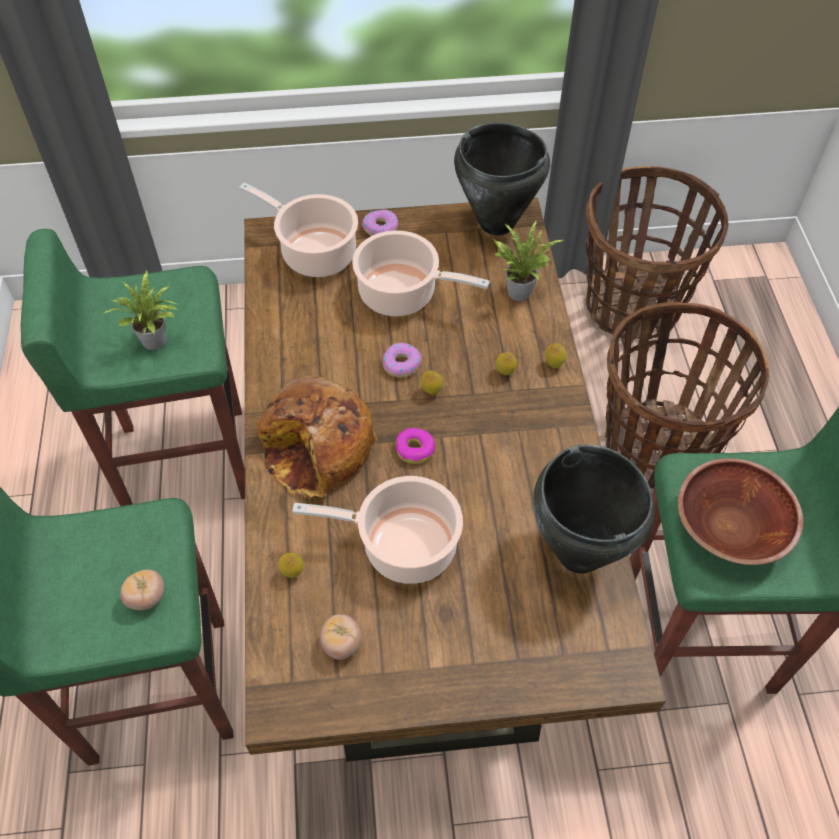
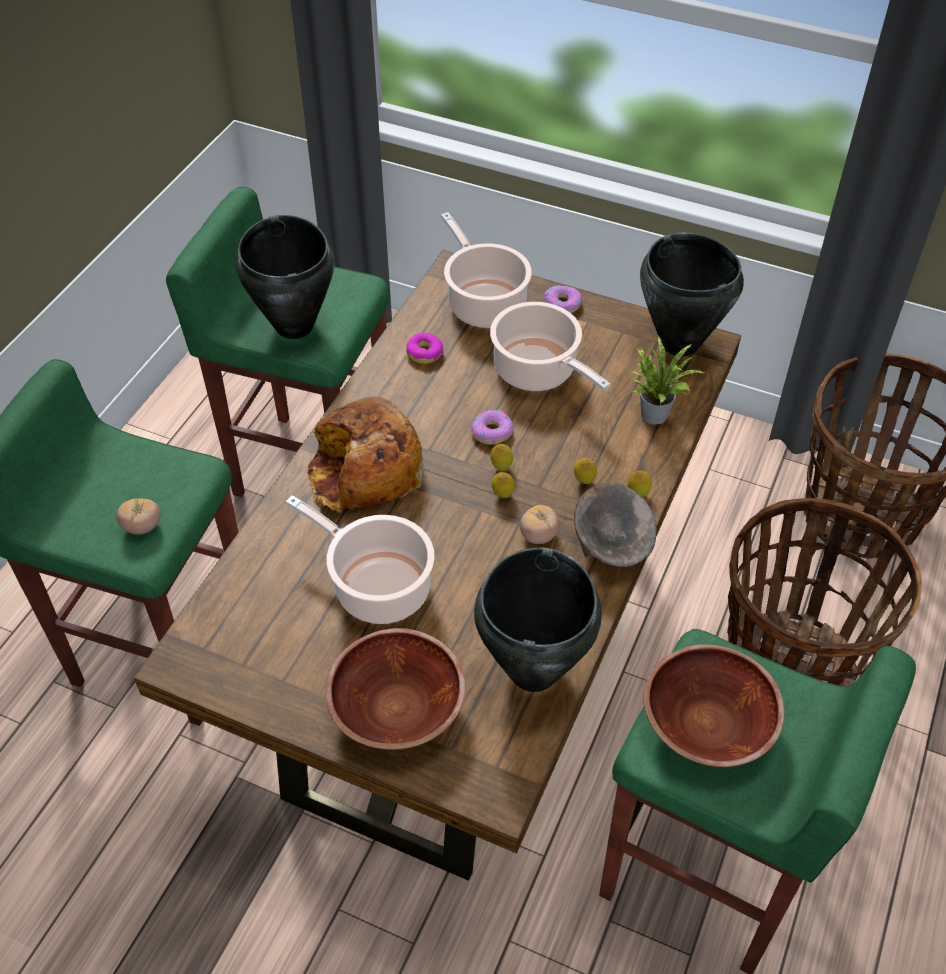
camera: 30 degrees right, 5 degrees down
(156, 342) = (295, 325): potted plant -> black cooking pot
(293, 573) = (268, 562): lemon -> lemon (502, 495)
(341, 644) = (266, 640): tomato -> tomato (538, 535)
(415, 449) = (449, 510): donut -> donut (424, 353)
(496, 644) = (398, 709): none -> brown bowl
(566, 420) = (611, 549): none -> grey bowl

